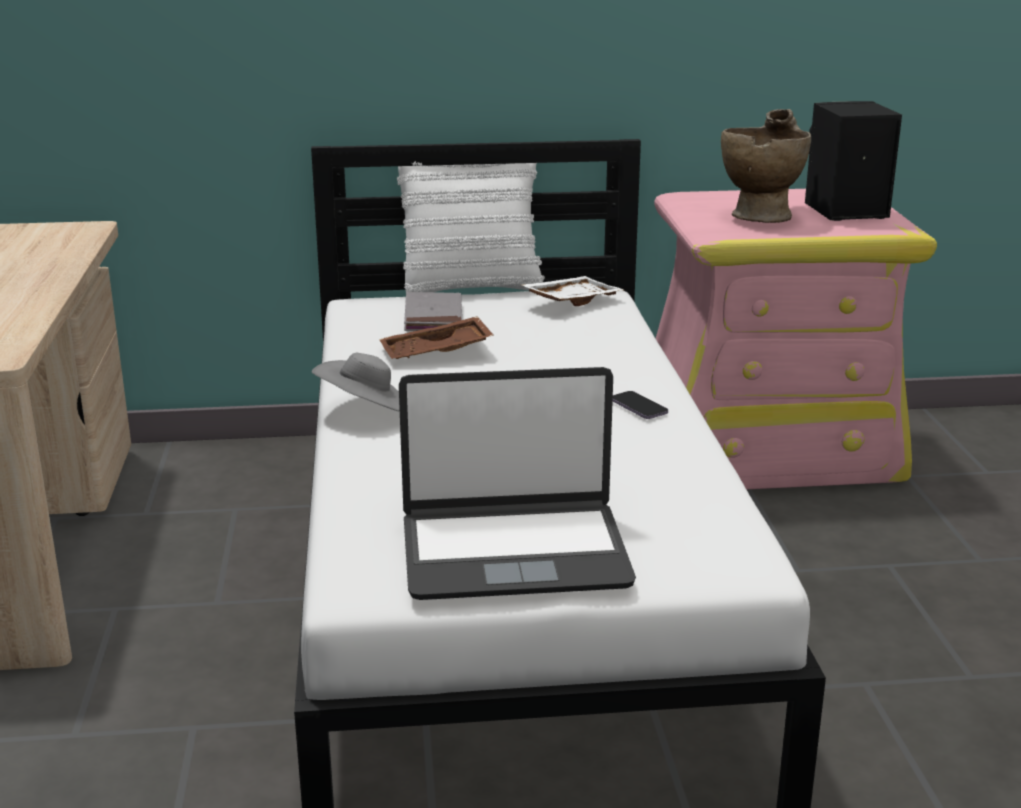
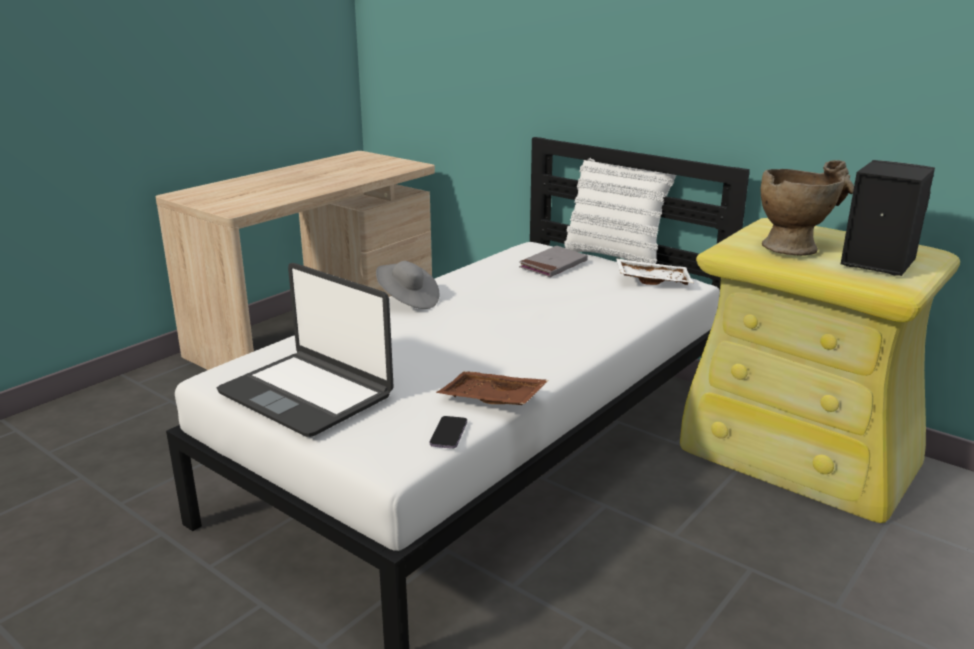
camera: 45 degrees right, 0 degrees up
(436, 353) = (509, 284): brown tray -> brown tray (491, 401)
(638, 407) = (547, 353): phone -> phone (448, 434)
(773, 453) = (799, 456): pink nightstand -> yellow nightstand

